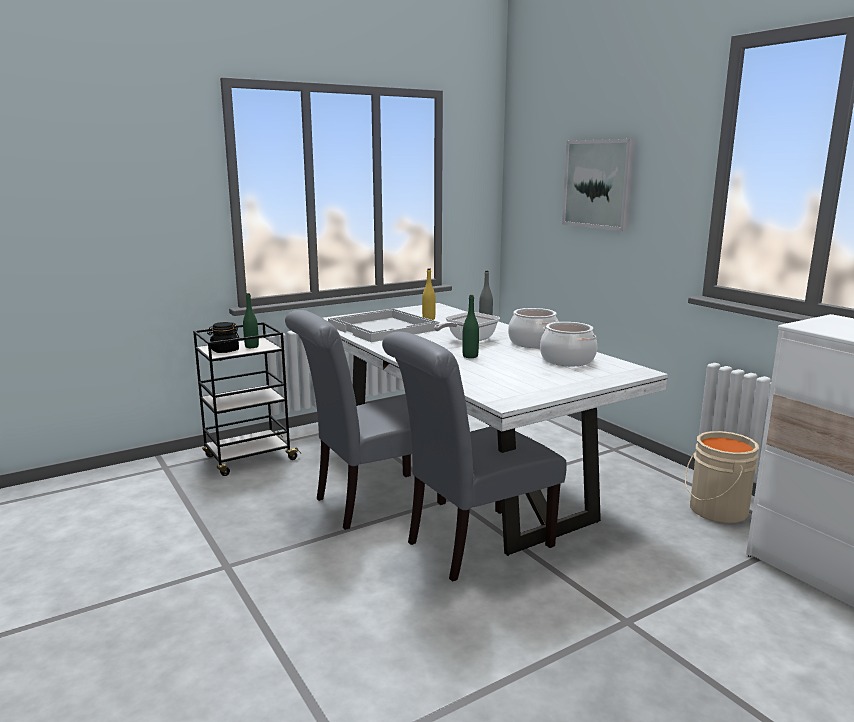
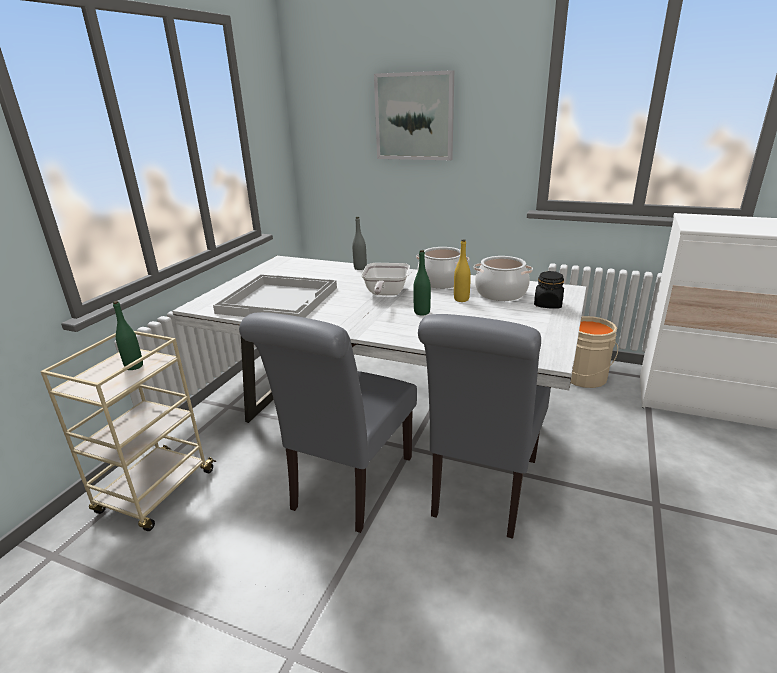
camera: 35 degrees left, 10 degrees up
(224, 351) = (105, 384): black jar -> black jar (548, 304)
(249, 458) = (155, 493): black cart -> beige cart
(428, 319) = (303, 277): yellow bottle -> yellow bottle (461, 299)

